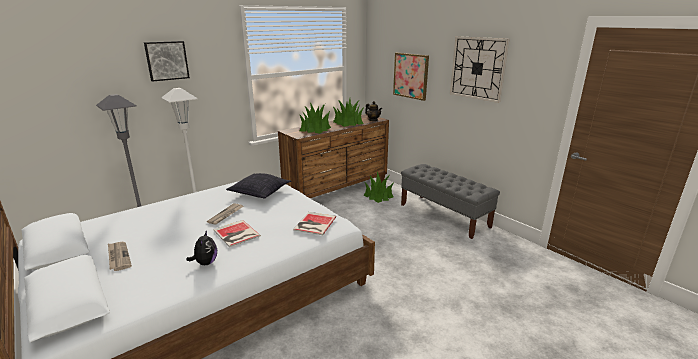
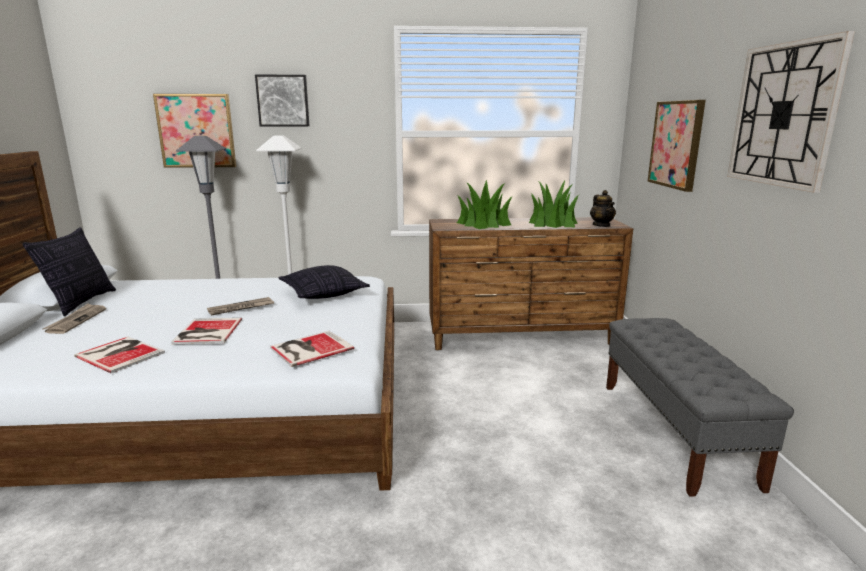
camera: 35 degrees right, 5 degrees down
(89, 245) = (81, 302): none -> pillow
(96, 89) = (196, 131): none -> picture
(205, 263) = (120, 353): plush toy -> book
(378, 196) = (581, 362): potted plant -> none

